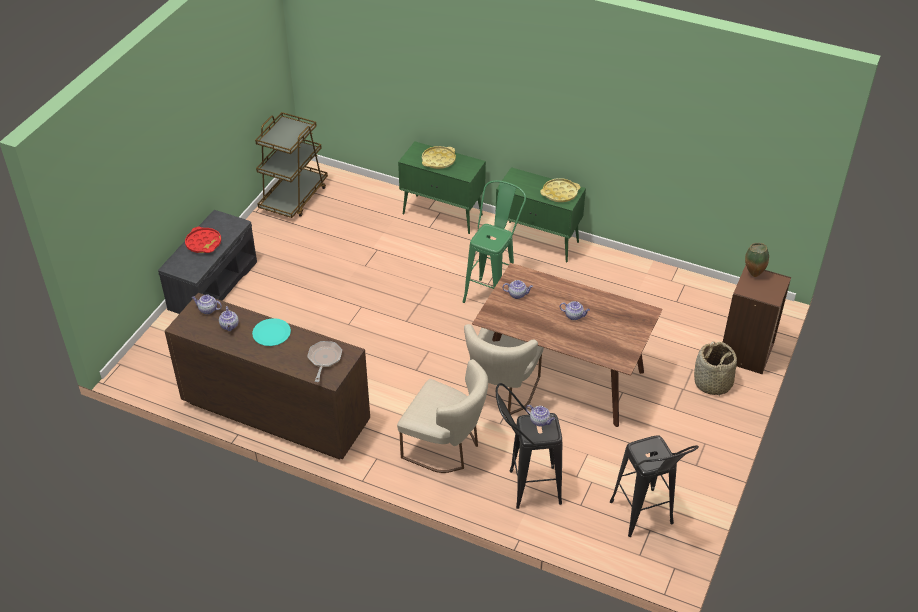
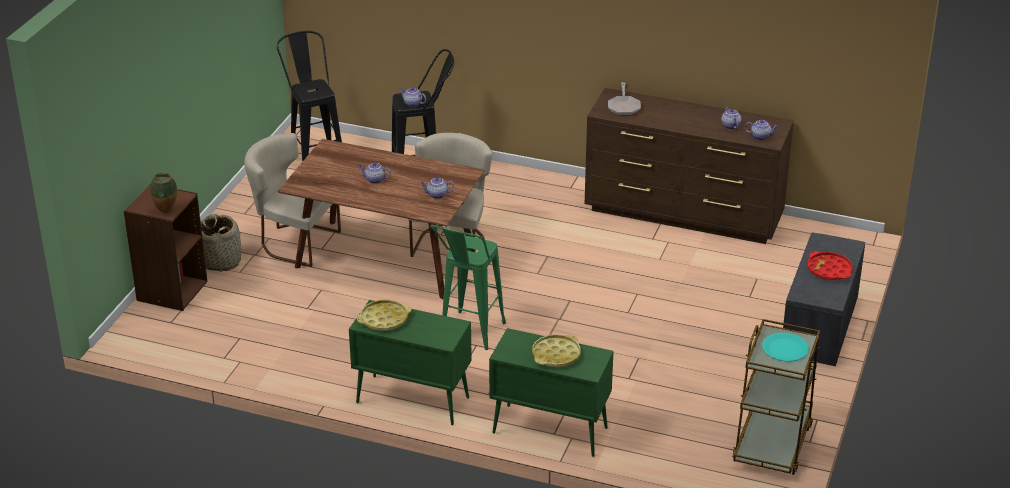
camera: 175 degrees right, 10 degrees down
(271, 333) = (685, 122): turquoise plate -> turquoise plate (785, 348)
(446, 447) = (504, 198): beige chair -> beige chair (294, 242)

